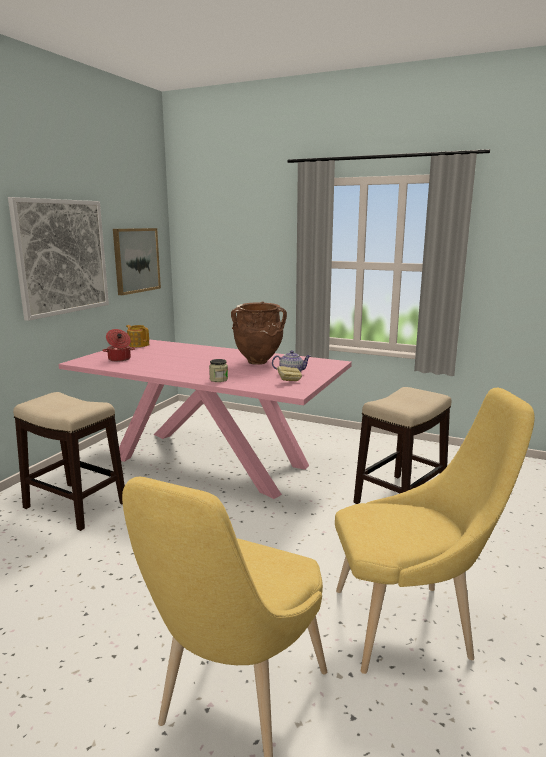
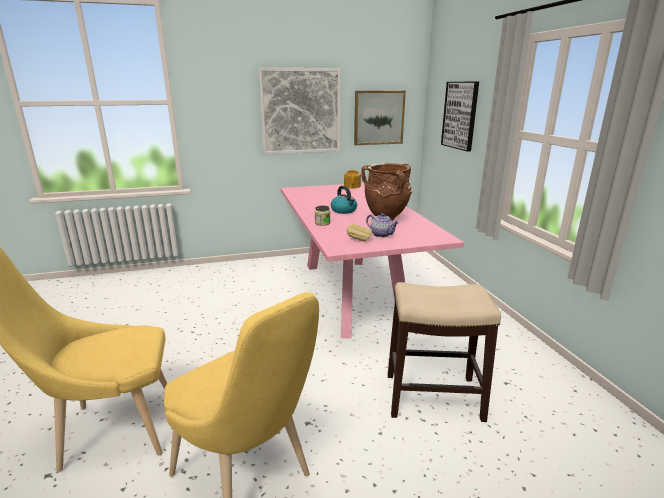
camera: 50 degrees right, 5 degrees up
(74, 505) = (245, 283): stool -> none
(119, 359) = (314, 193): cooking pot -> none
(203, 365) = (344, 210): none -> kettle
(238, 252) = (460, 115): none -> picture

